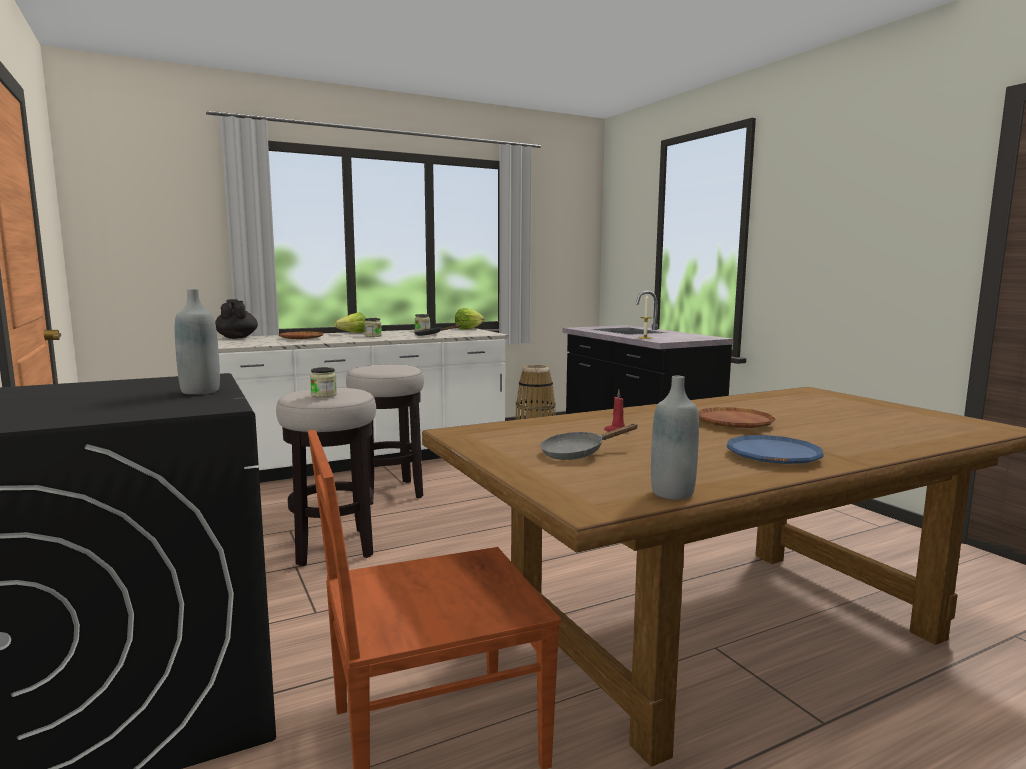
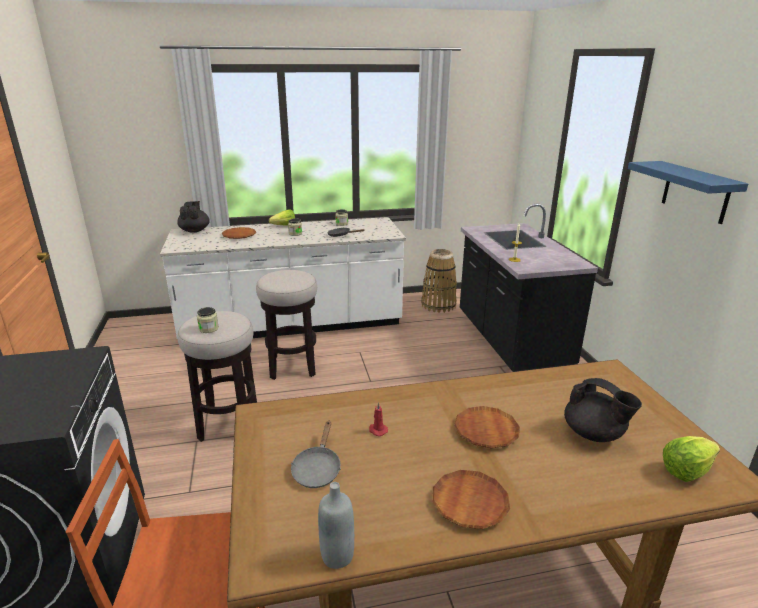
camera: 15 degrees right, 15 degrees up
(200, 391) = (59, 388): grey bottle -> none
(468, 328) = (382, 221): lettuce -> lettuce (686, 470)
(578, 454) = (317, 469): grey frying pan -> grey frying pan turned 75 degrees counterclockwise
(773, 456) = (470, 503): blue plate -> brown plate
(828, 234) = (695, 192): none -> blue shelf
(841, 418) = (594, 434): none -> black teapot

